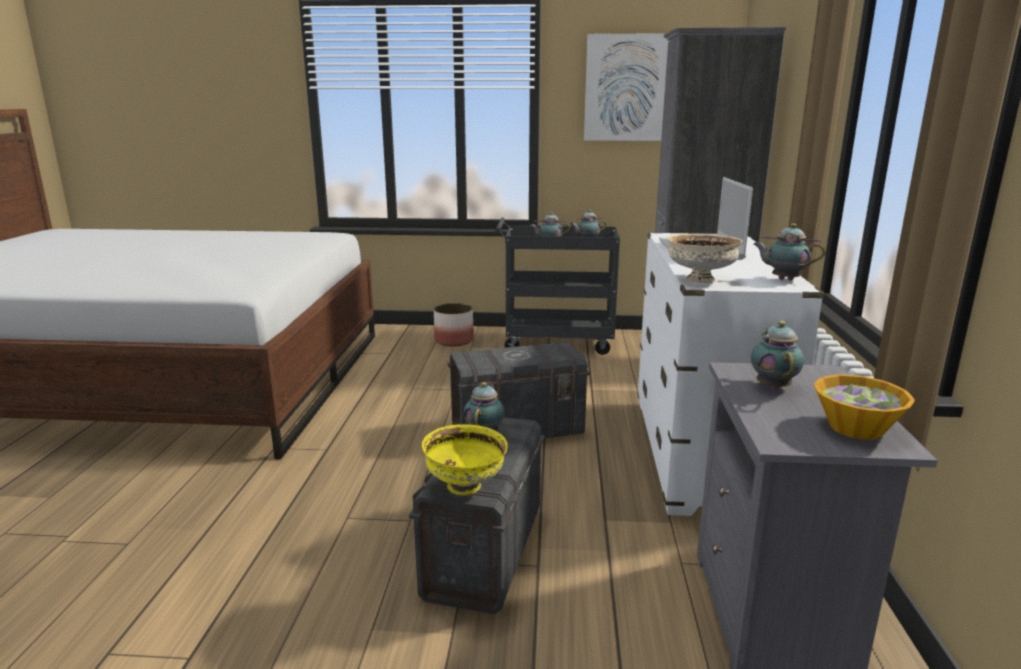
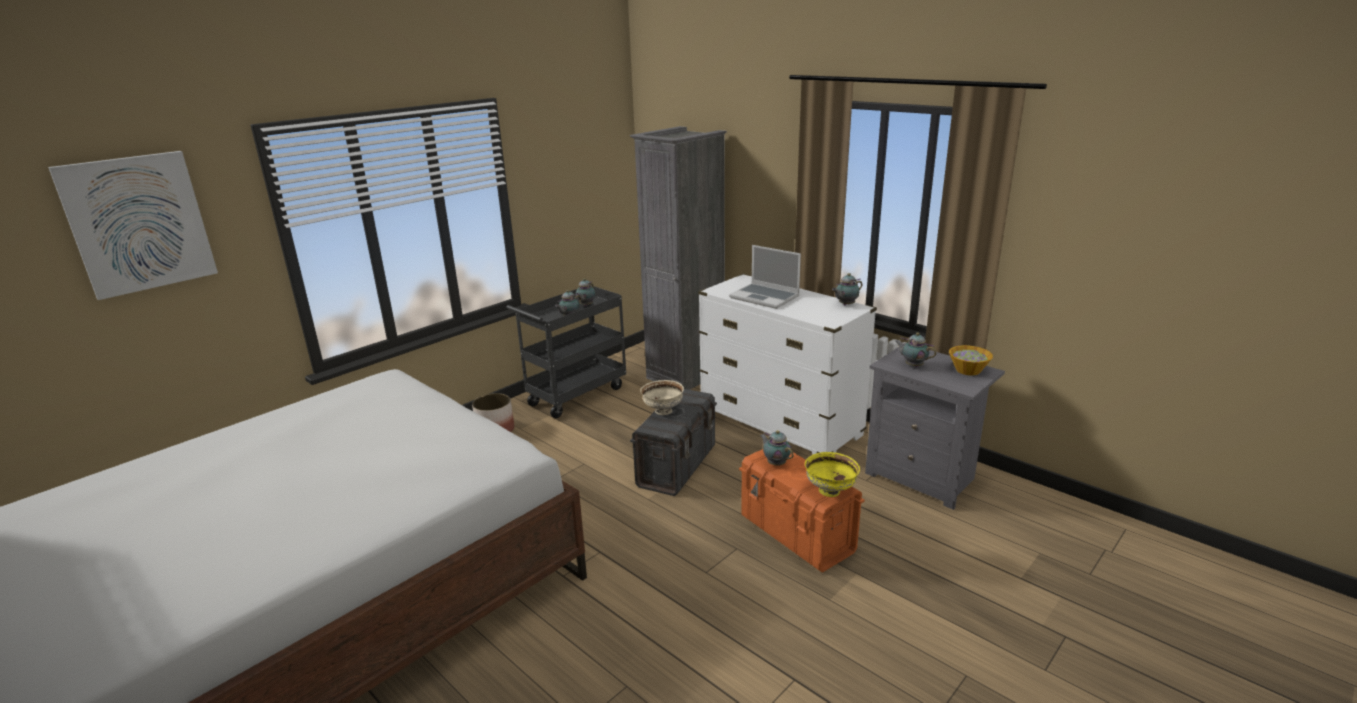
camera: 50 degrees left, 5 degrees up
(484, 551) = (797, 534): grey storage box -> orange storage box
(627, 88) = (568, 169): picture -> picture (138, 223)
(699, 280) = (822, 320): beige bowl -> beige bowl (662, 411)

